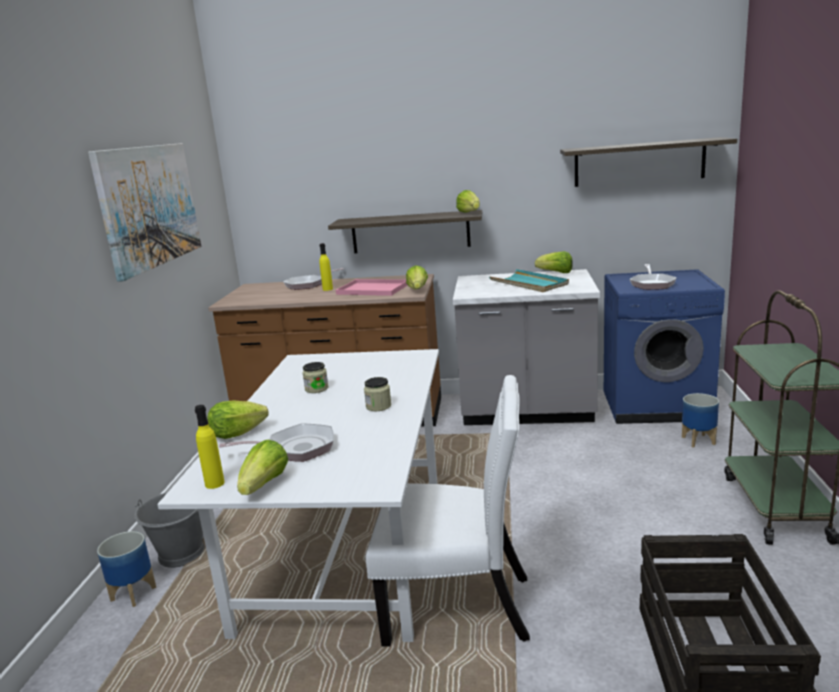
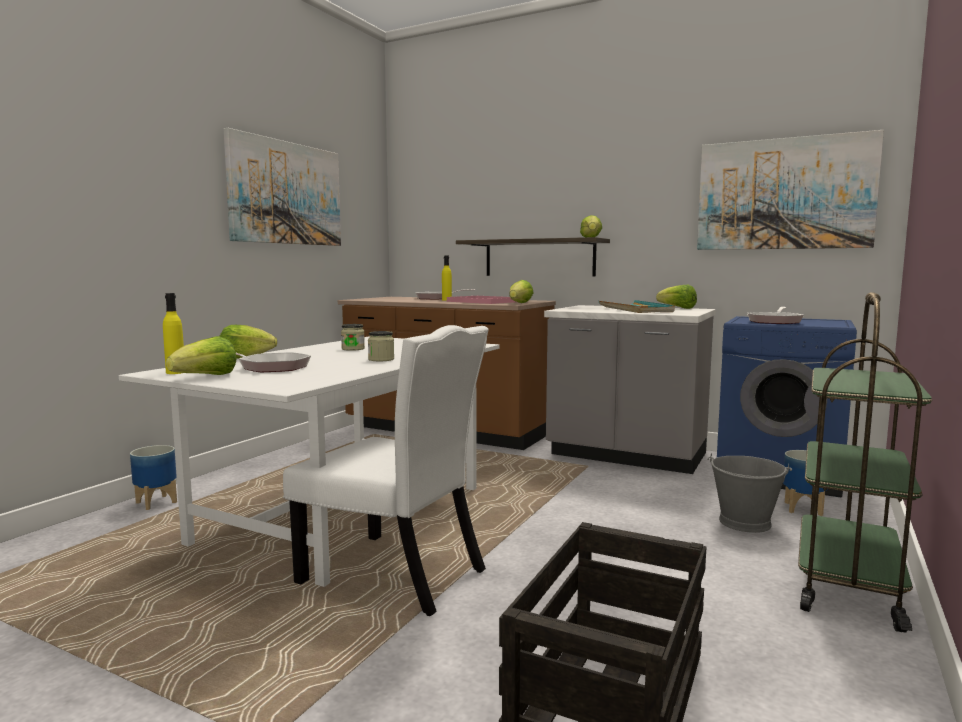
camera: 20 degrees right, 10 degrees down
(182, 554) = (219, 487): grey bucket -> grey bucket (745, 523)
(639, 163) = (784, 194): shelf -> picture

